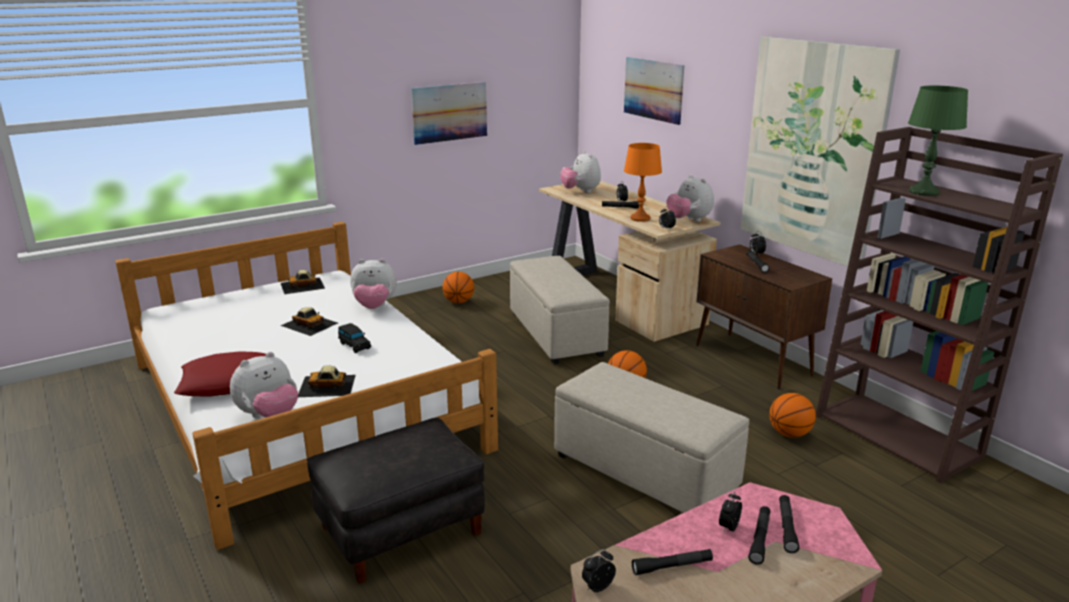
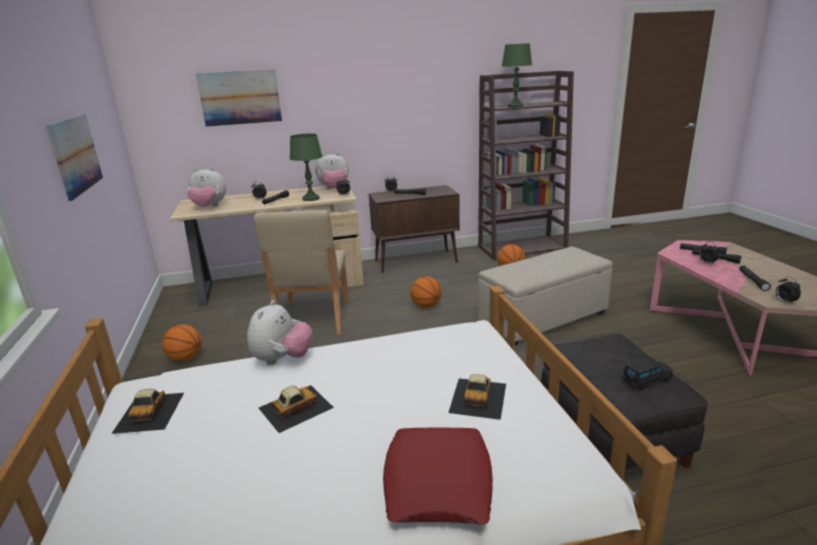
camera: 70 degrees left, 0 degrees up
(269, 416) = (542, 441): plush toy -> none
(354, 345) = (384, 376): black toy car -> black toy car (646, 381)
(555, 333) = (312, 318): beige ottoman -> beige chair
(640, 218) = (311, 198): orange table lamp -> green table lamp
(812, 149) = (413, 107): picture -> none

